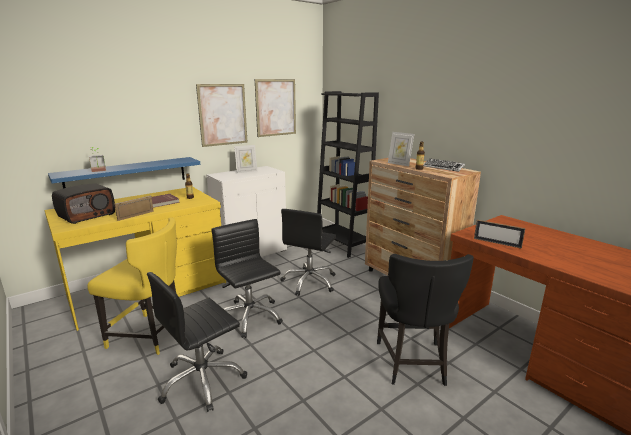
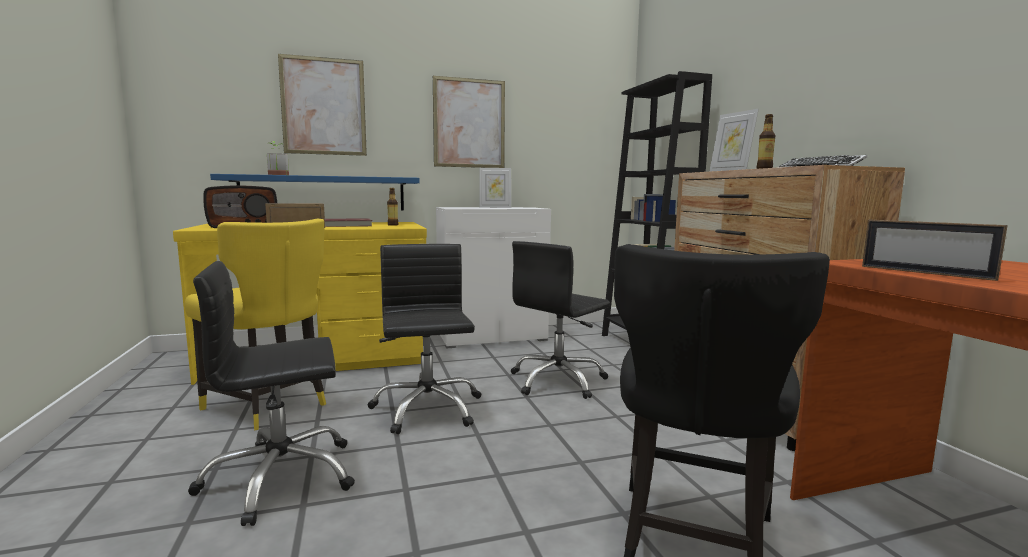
camera: 20 degrees right, 10 degrees down
(276, 107) = (554, 121): picture -> picture (323, 106)

